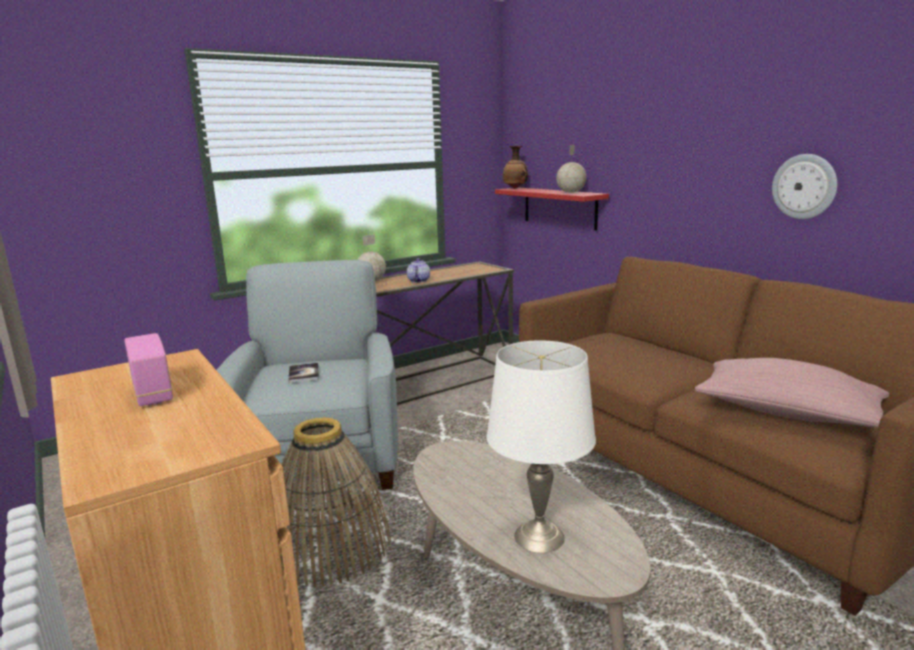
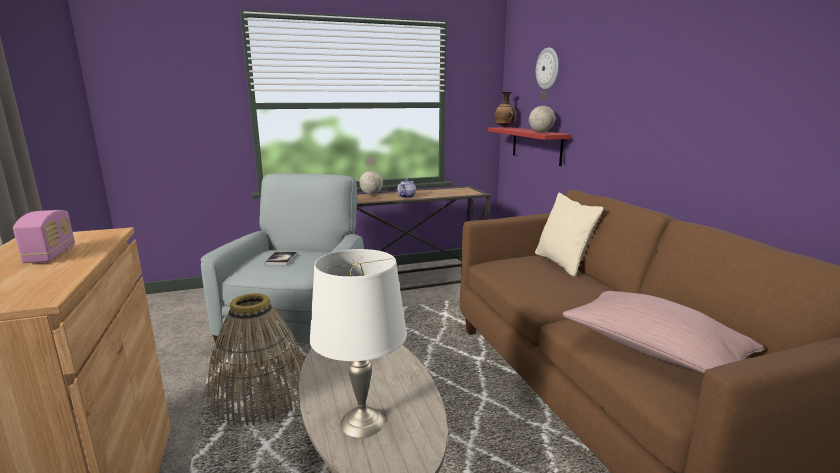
camera: 15 degrees right, 0 degrees up
(634, 339) = (562, 263): none -> beige pillow
(804, 186) = (729, 132): wall clock -> wall clock (548, 68)

